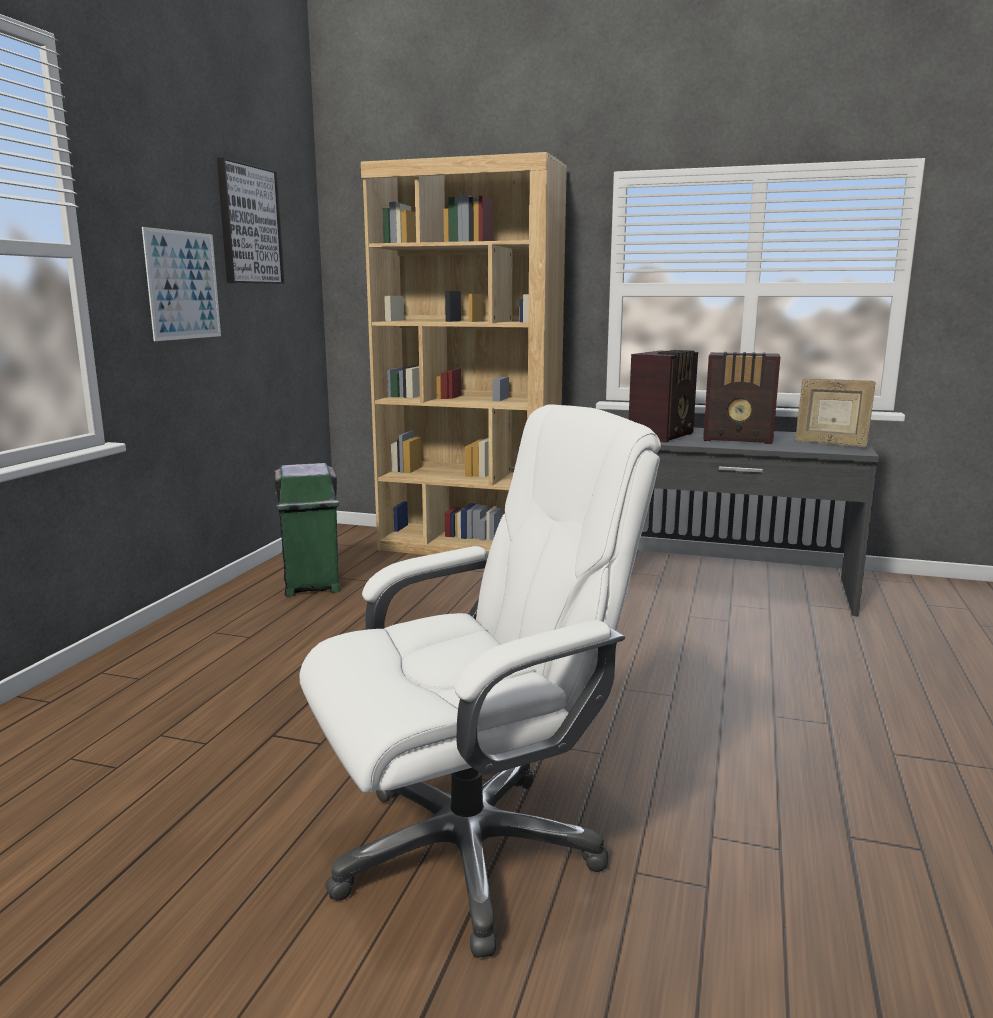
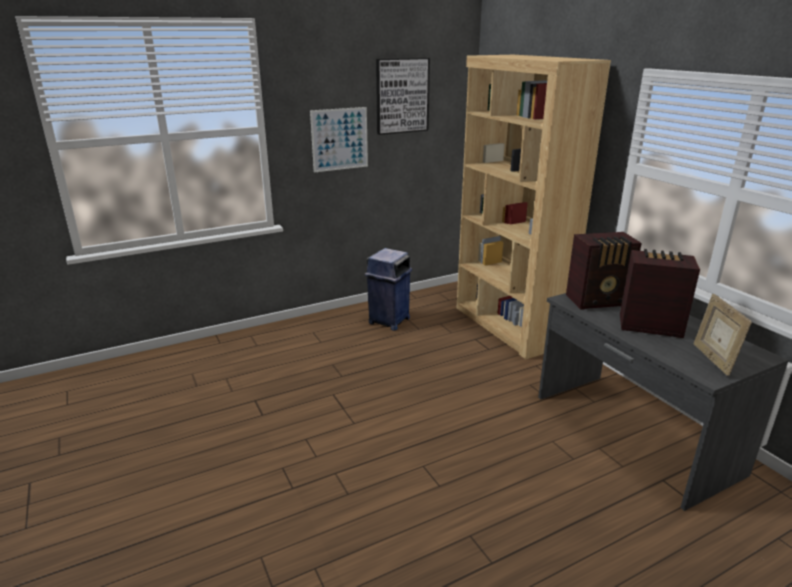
camera: 45 degrees right, 10 degrees up
(311, 586) = (388, 321): green trash can -> blue trash can
(469, 851) = (229, 500): white office chair -> none
(739, 439) = (648, 325): radio -> radio turned 135 degrees clockwise

